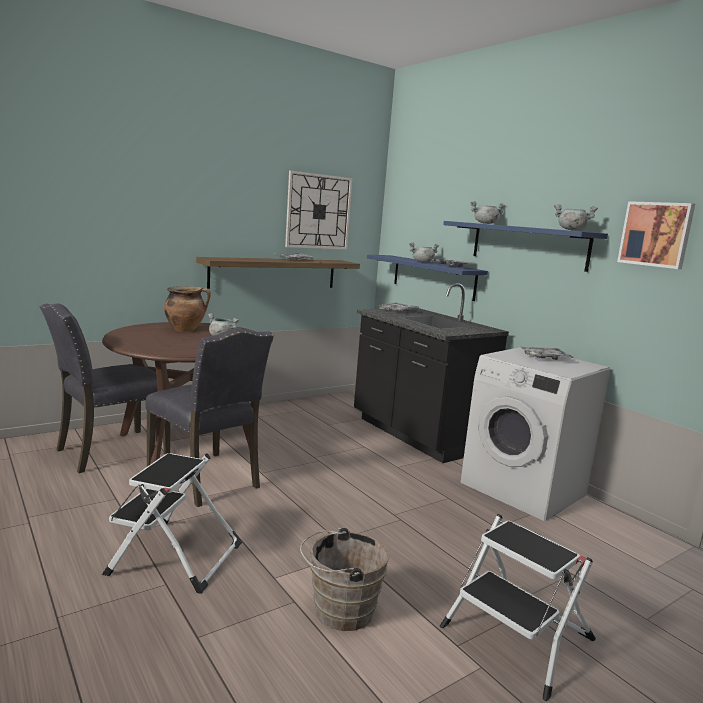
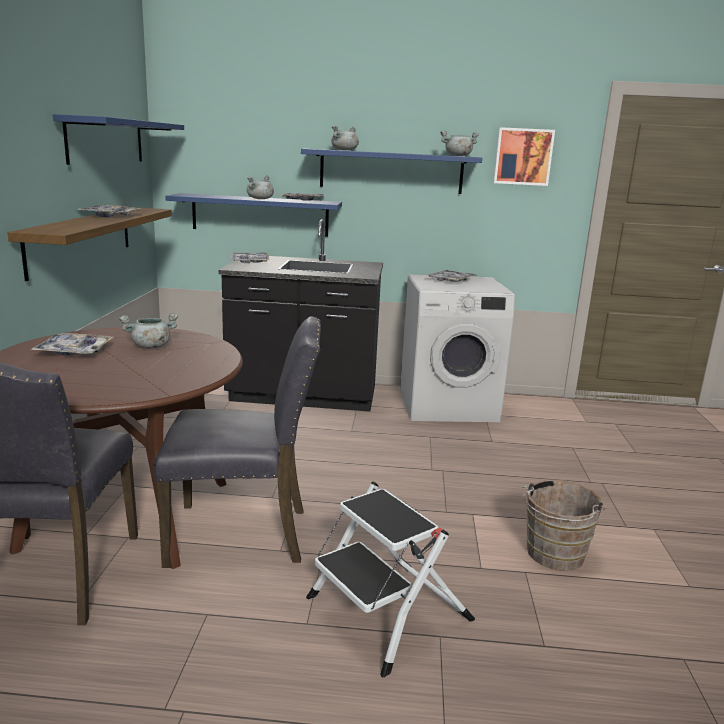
camera: 50 degrees left, 5 degrees up
(186, 330) = (74, 351): cooking pot -> tray
(318, 211) = (106, 141): wall clock -> blue shelf
(518, 636) = (629, 500): step ladder -> none

